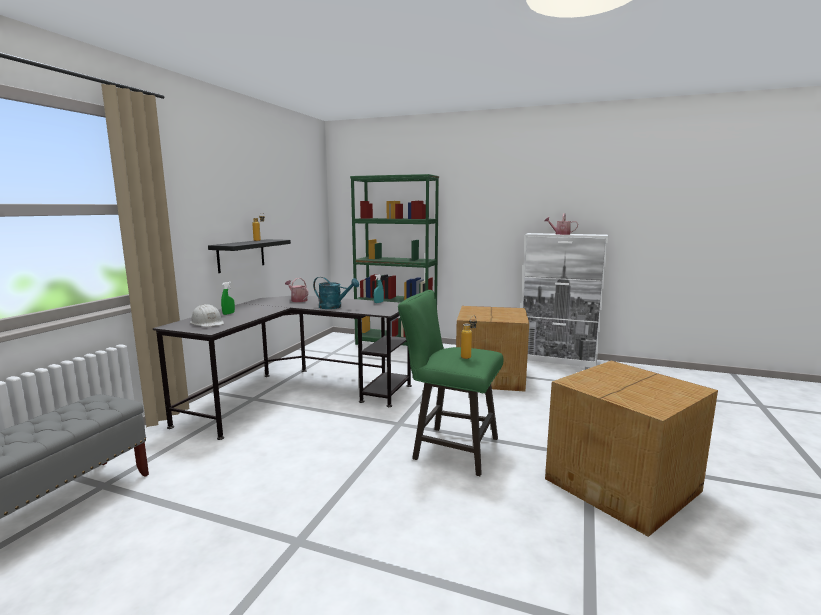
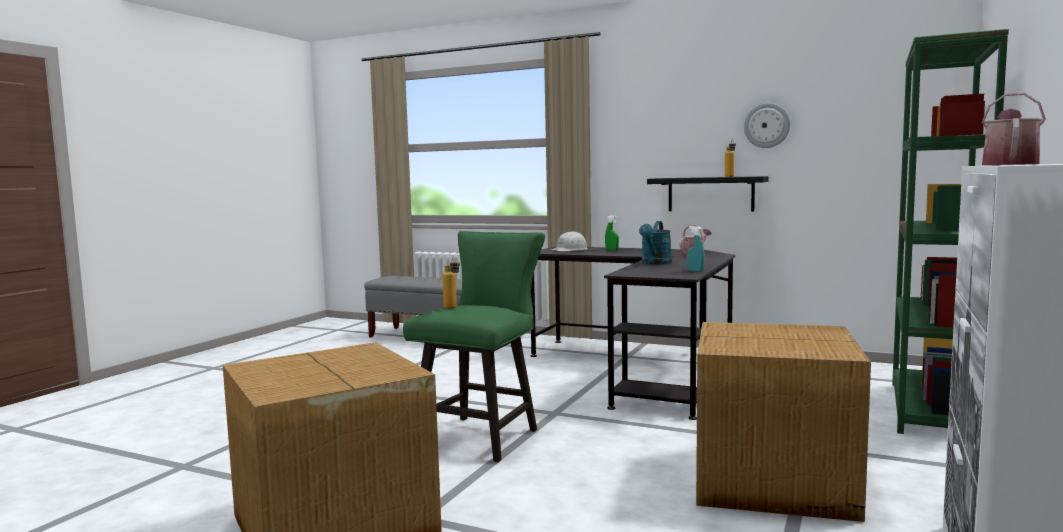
camera: 95 degrees right, 5 degrees down
(264, 203) = (766, 125): none -> wall clock

